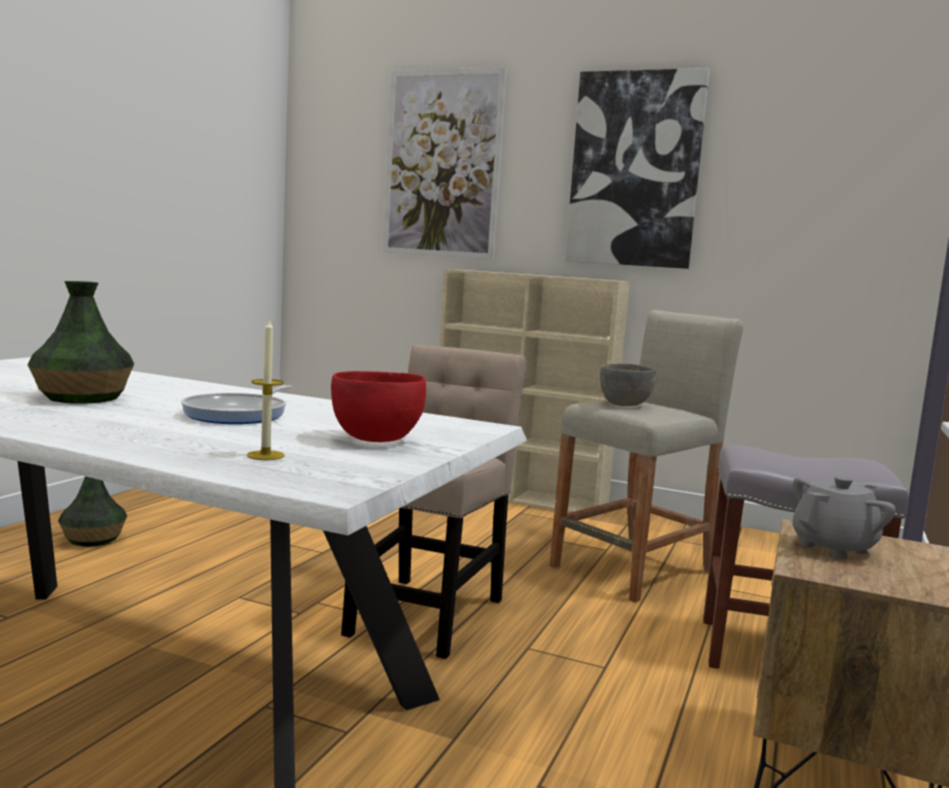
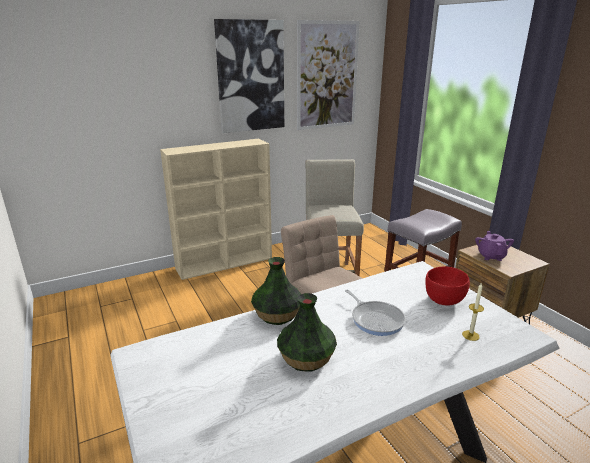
camera: 50 degrees left, 15 degrees up
(93, 539) = (110, 432): vase -> vase (276, 315)
(442, 164) = (127, 81): picture -> picture (327, 76)
(625, 405) = (331, 213): grey bowl -> none
(834, 548) = (491, 256): grey teapot -> purple teapot

